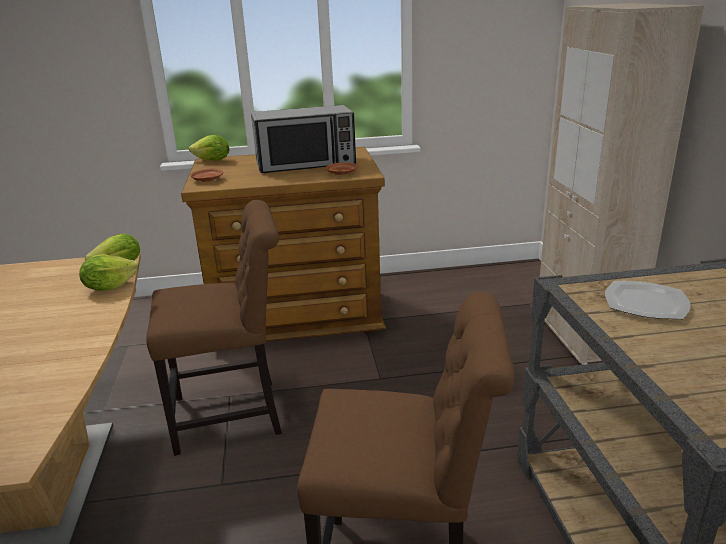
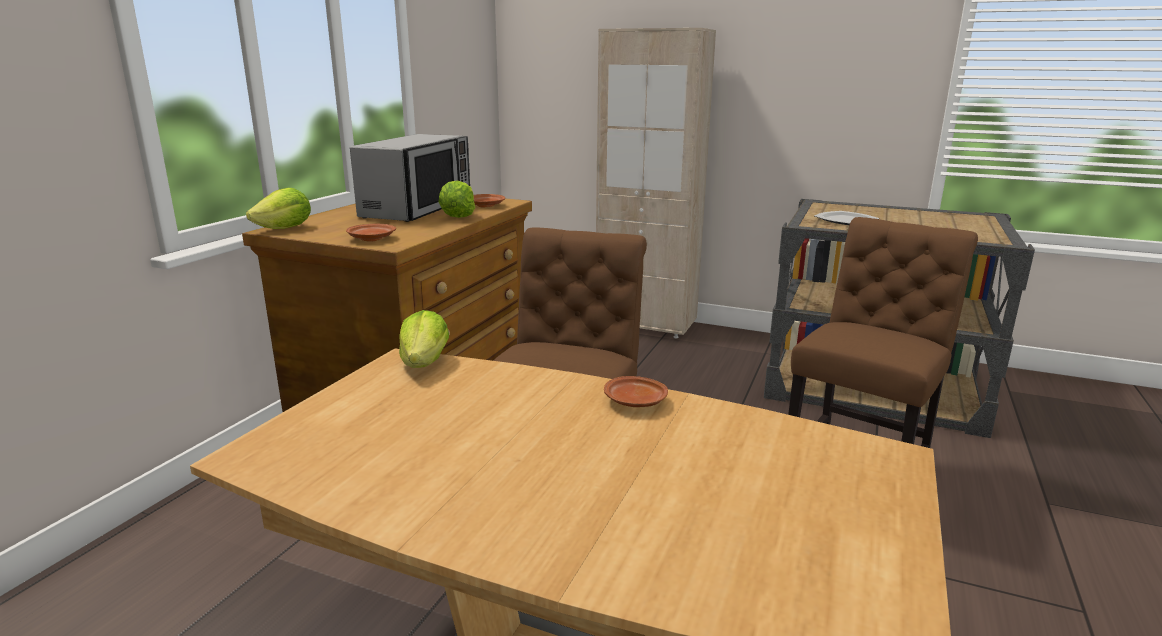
camera: 60 degrees left, 5 degrees down
(82, 340) = (636, 402): none -> brown plate
(109, 287) = (490, 374): lettuce -> lettuce (458, 217)

